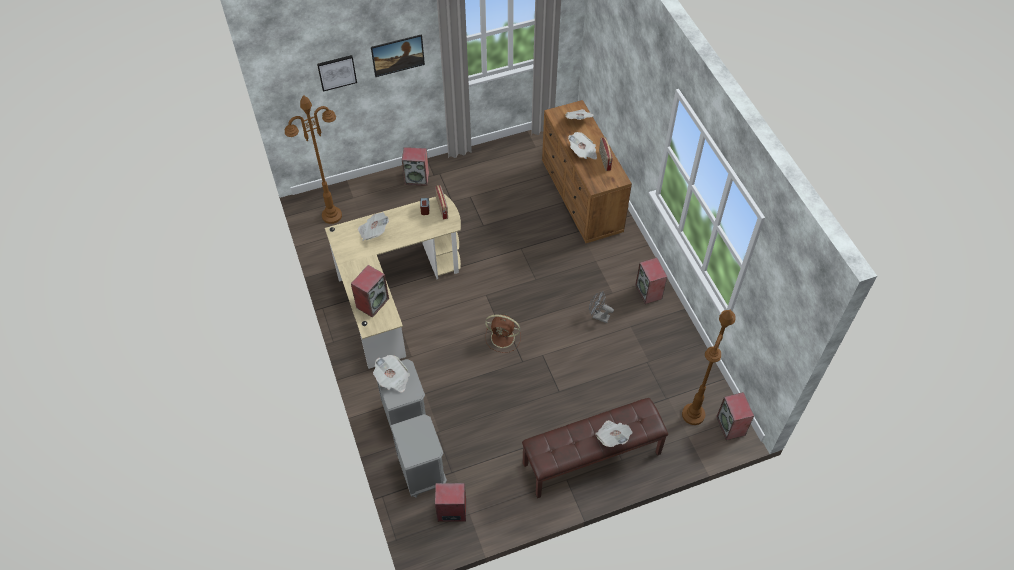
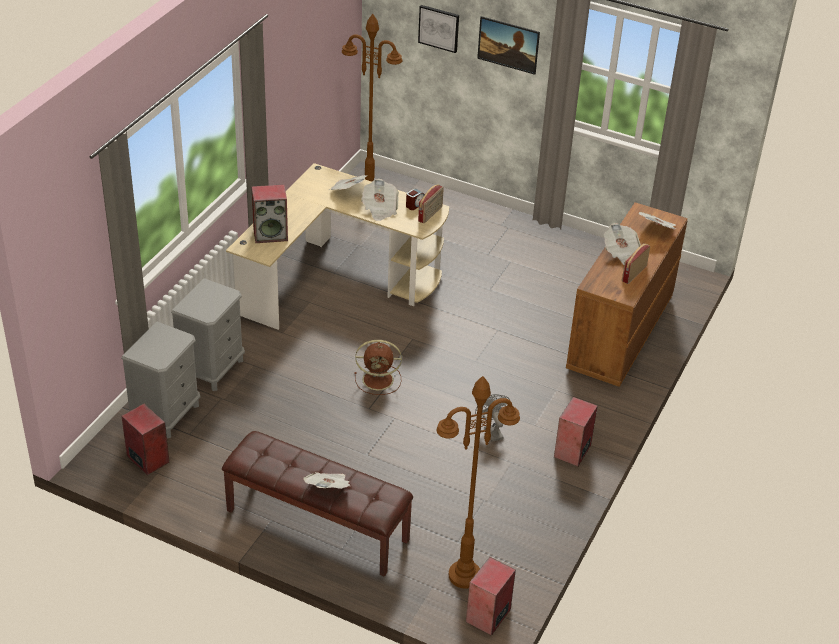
camera: 45 degrees right, 15 degrees down
(393, 379) = (207, 294): newspaper -> newspaper (380, 209)
(417, 178) = (483, 217): speaker -> none
(503, 338) = (379, 380): brown fan -> brown fan turned 60 degrees counterclockwise

